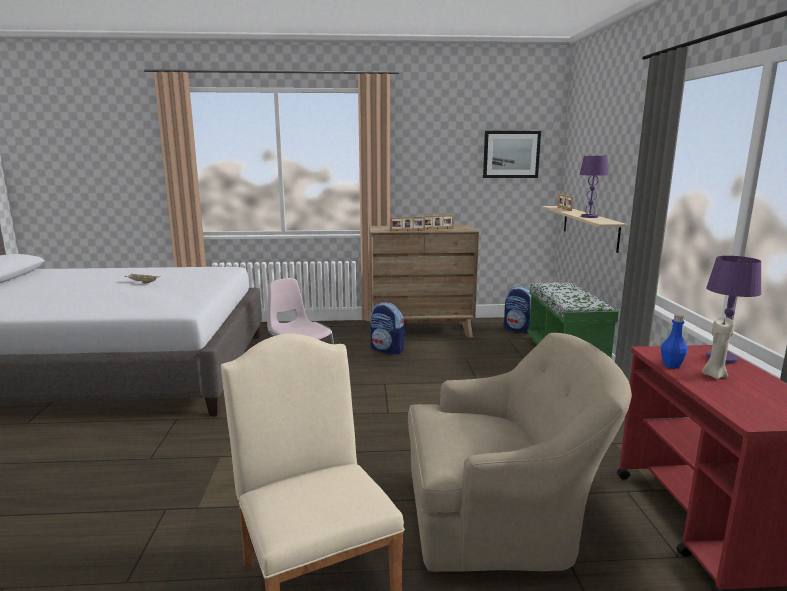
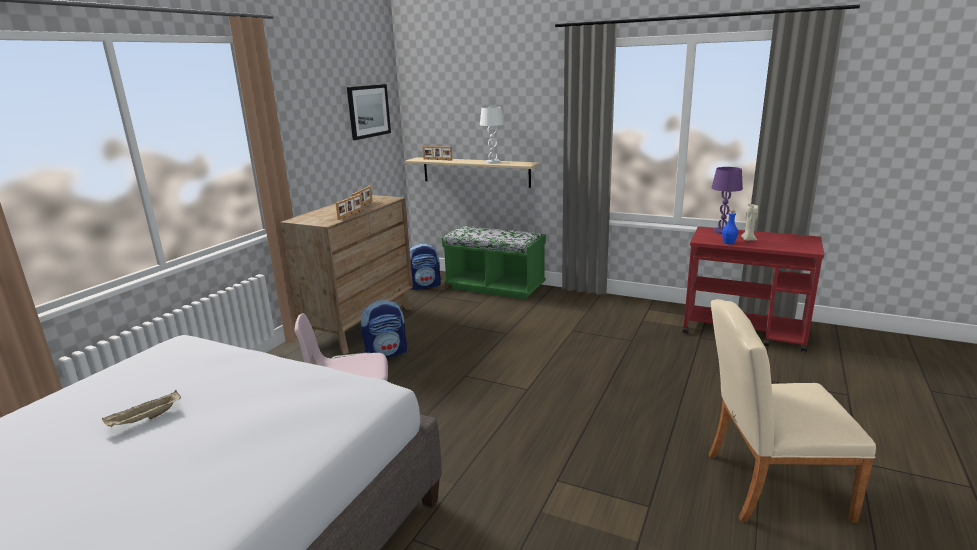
camera: 60 degrees left, 5 degrees up
(503, 517) = (713, 386): beige armchair -> none
(589, 217) = (493, 162): purple table lamp -> white table lamp

